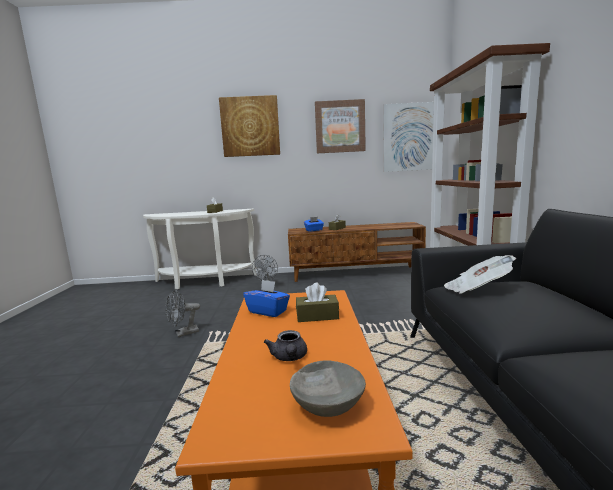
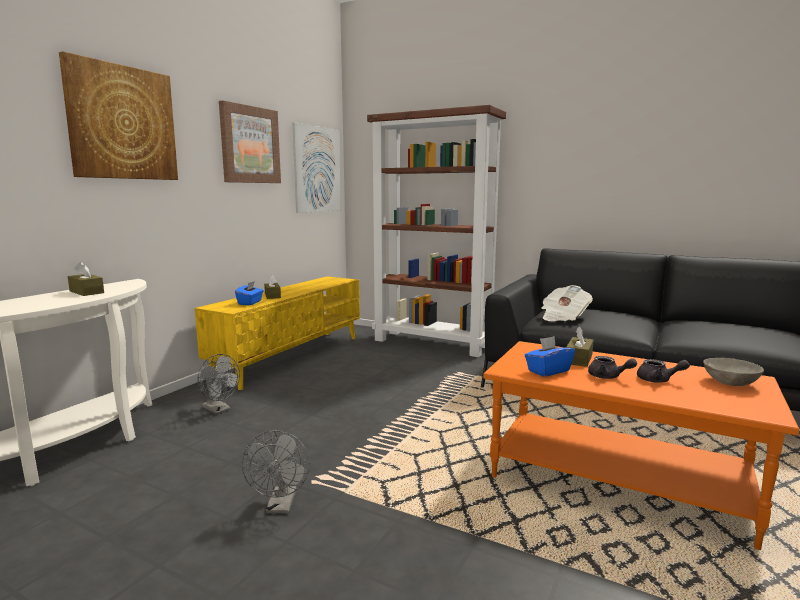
camera: 60 degrees left, 0 degrees up
(275, 334) = (608, 377): none -> grey teapot
(355, 273) = (291, 357): brown tv stand -> yellow tv stand

